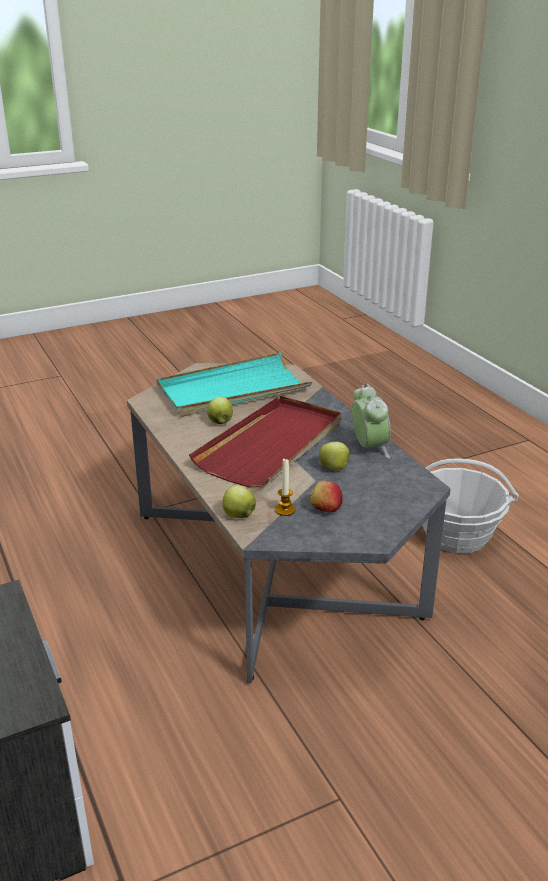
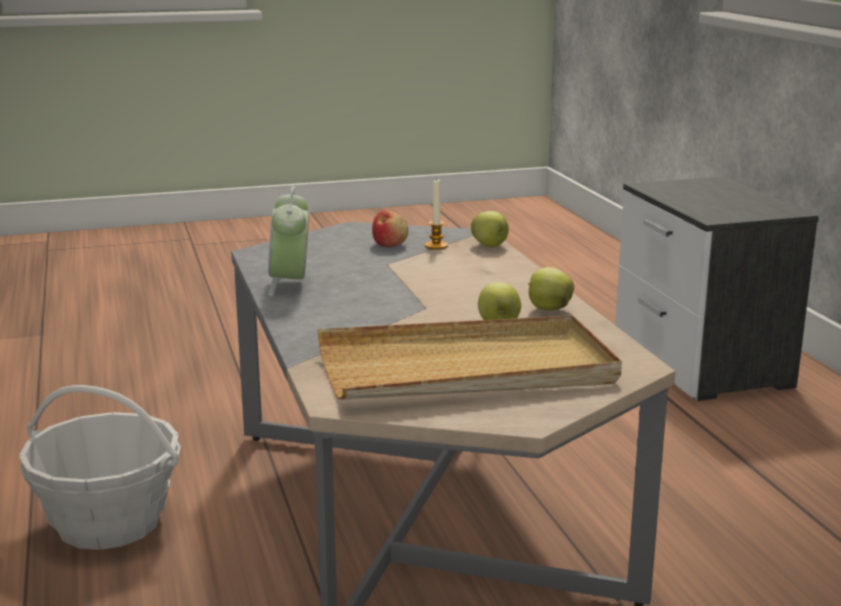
camera: 170 degrees left, 10 degrees down
(232, 390) = (467, 370): turquoise tray -> beige tray
(272, 445) = (426, 294): red tray -> none
(335, 468) = (354, 270): apple -> apple (548, 309)

